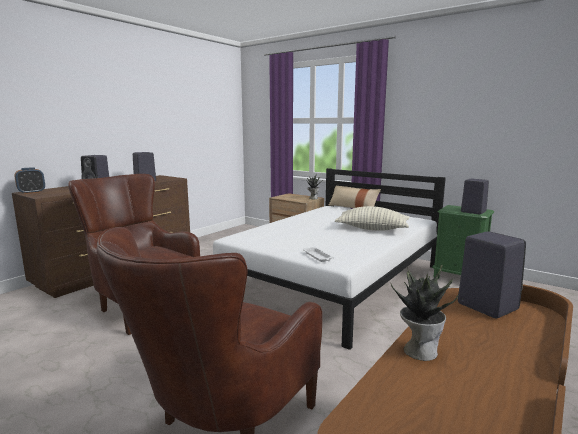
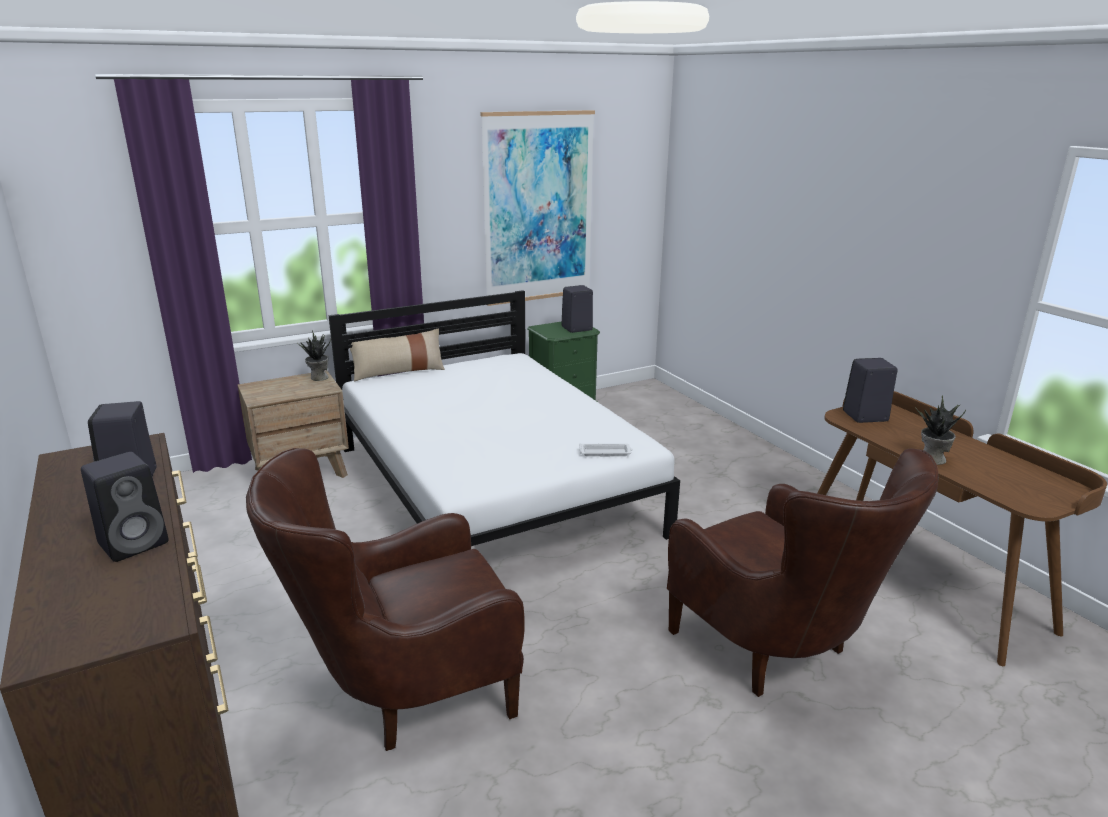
camera: 65 degrees left, 10 degrees up
(31, 192) = (69, 645): alarm clock -> none
(372, 229) = (524, 393): pillow -> none
(478, 122) = (538, 208): none -> picture

